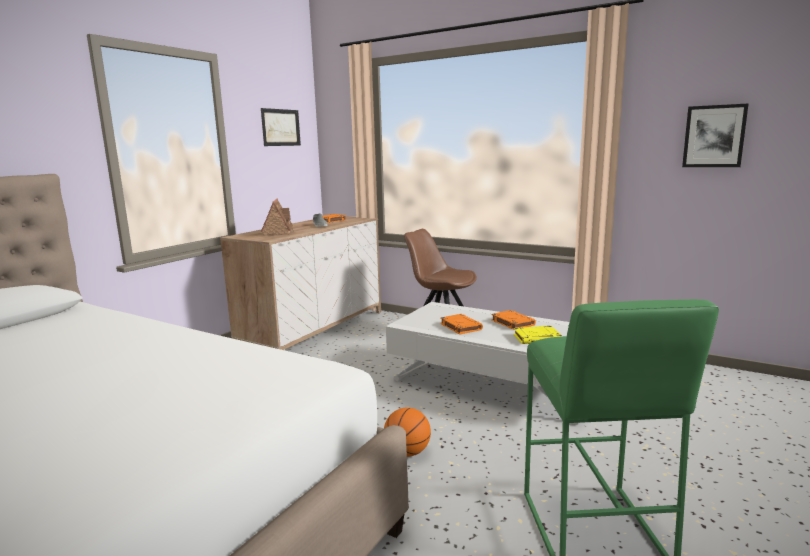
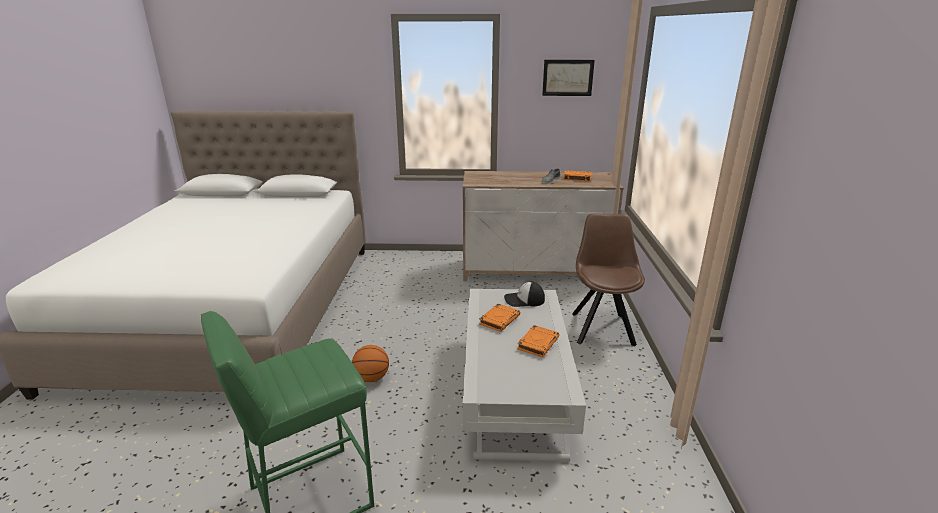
camera: 60 degrees right, 10 degrees up
(278, 232) = (504, 177): toy house -> none
(436, 313) = (524, 300): none -> cap
(537, 338) = (506, 366): yellow book -> none
(714, 136) = (857, 225): picture -> none

